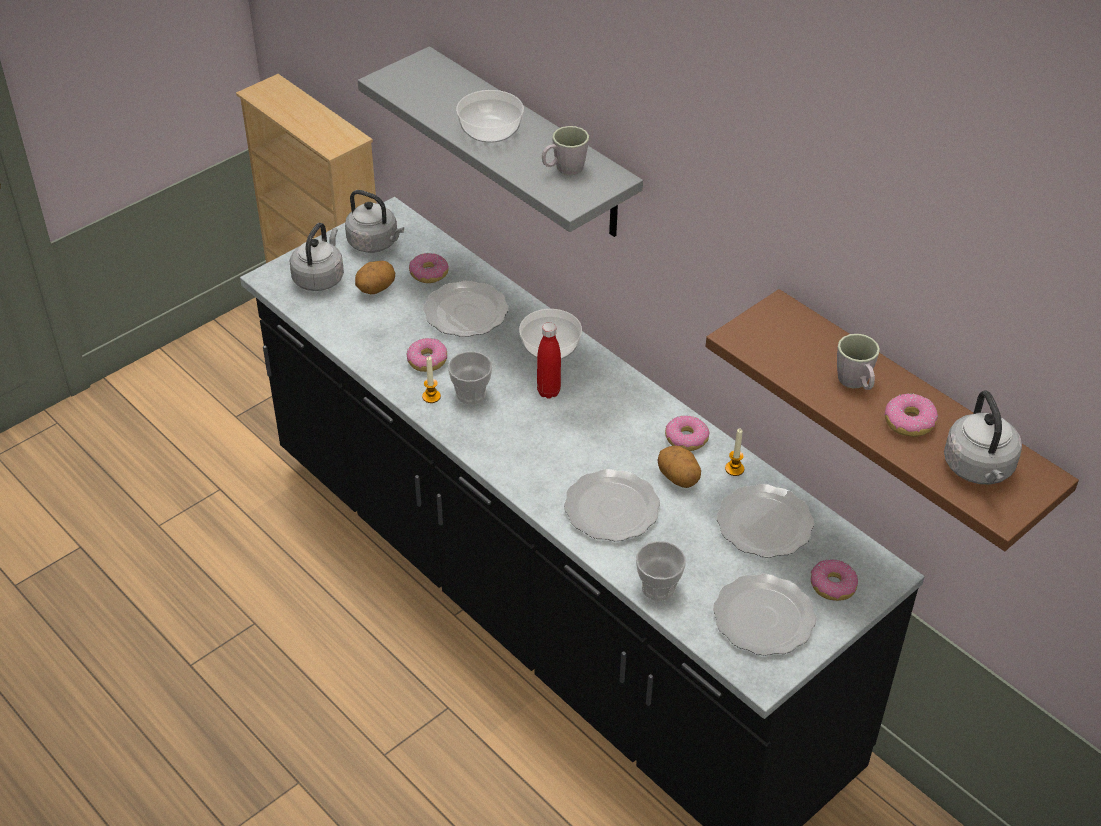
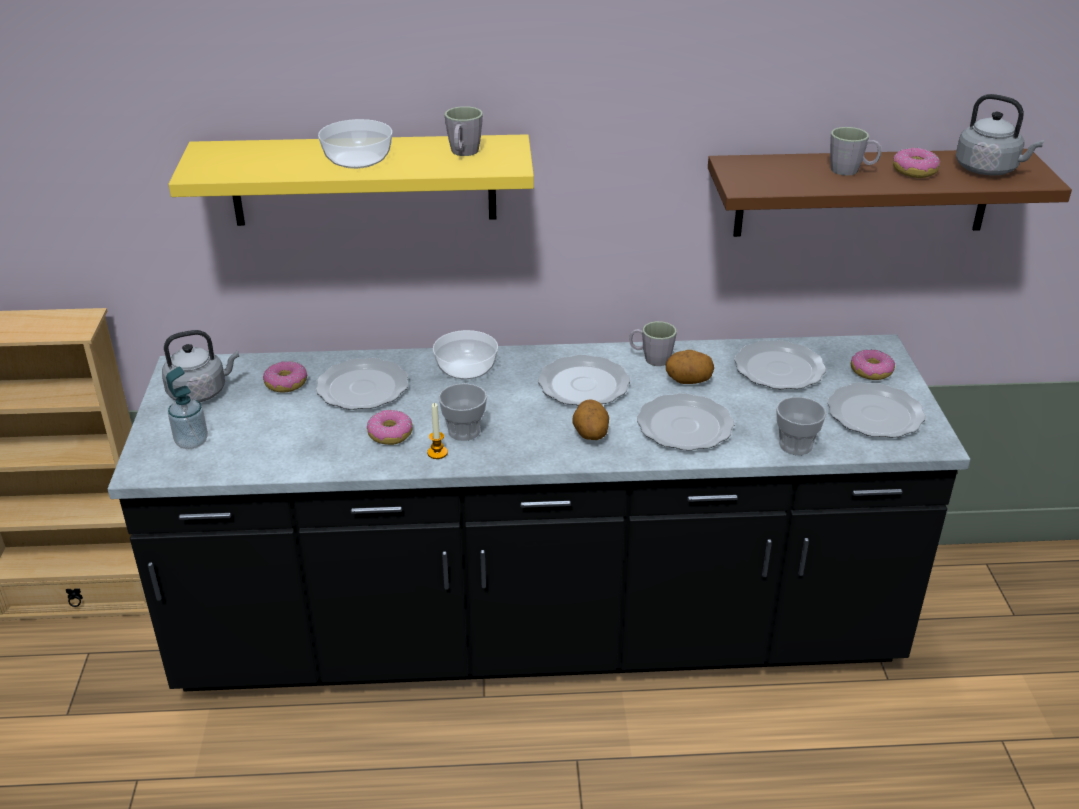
camera: 50 degrees left, 10 degrees down
(320, 278) = (191, 442): grey kettle -> soap dispenser
(375, 289) = (258, 419): potato -> potato (590, 435)
(531, 145) = (363, 180): grey shelf -> yellow shelf
(548, 392) = (515, 393): red bottle -> none
(601, 421) = (582, 385): none -> plate
(686, 439) = (651, 358): donut -> grey mug
(734, 469) = (708, 354): candle -> none

